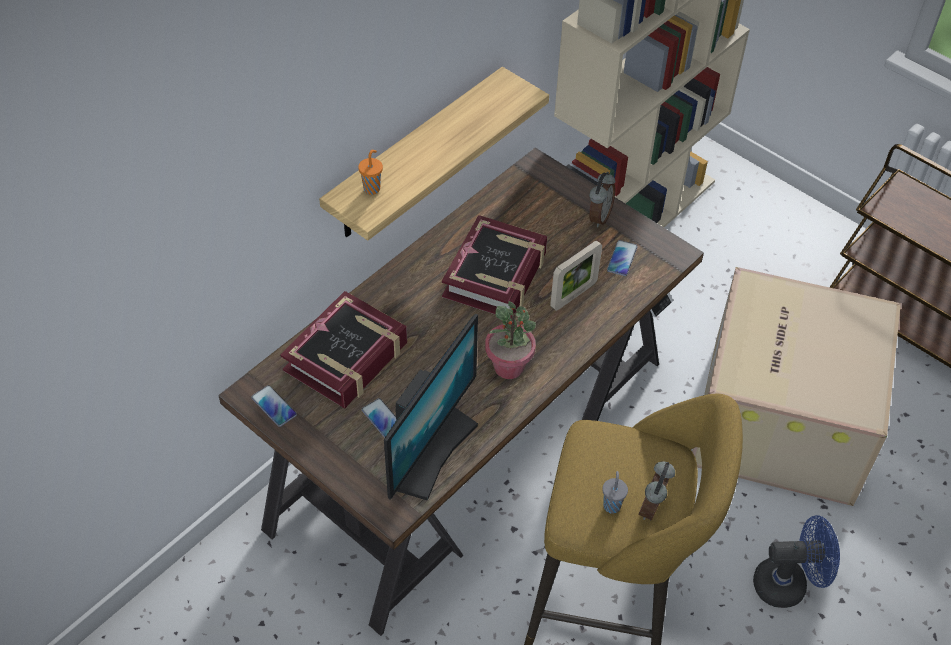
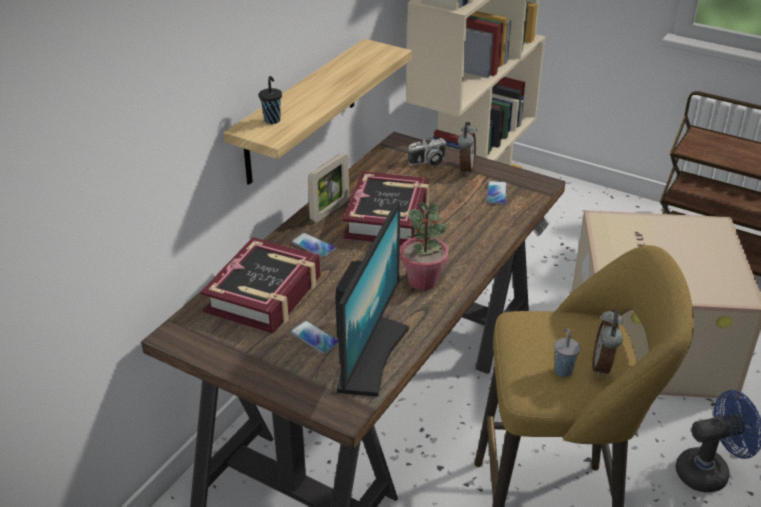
camera: 10 degrees left, 15 degrees down
(274, 406) = (200, 342): phone -> phone (313, 246)
(372, 188) = (272, 120): orange cup -> black cup
(560, 200) = (428, 162): none -> camera
(573, 295) = (463, 223): picture frame -> picture frame (330, 211)

